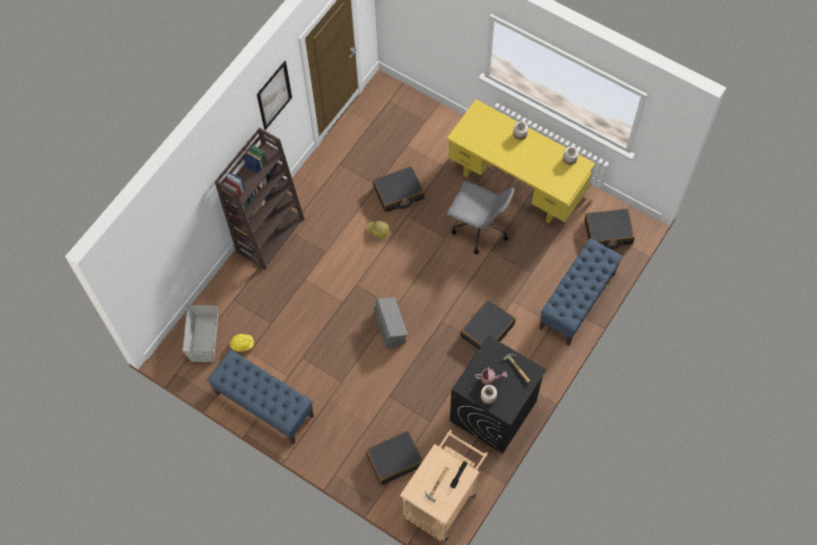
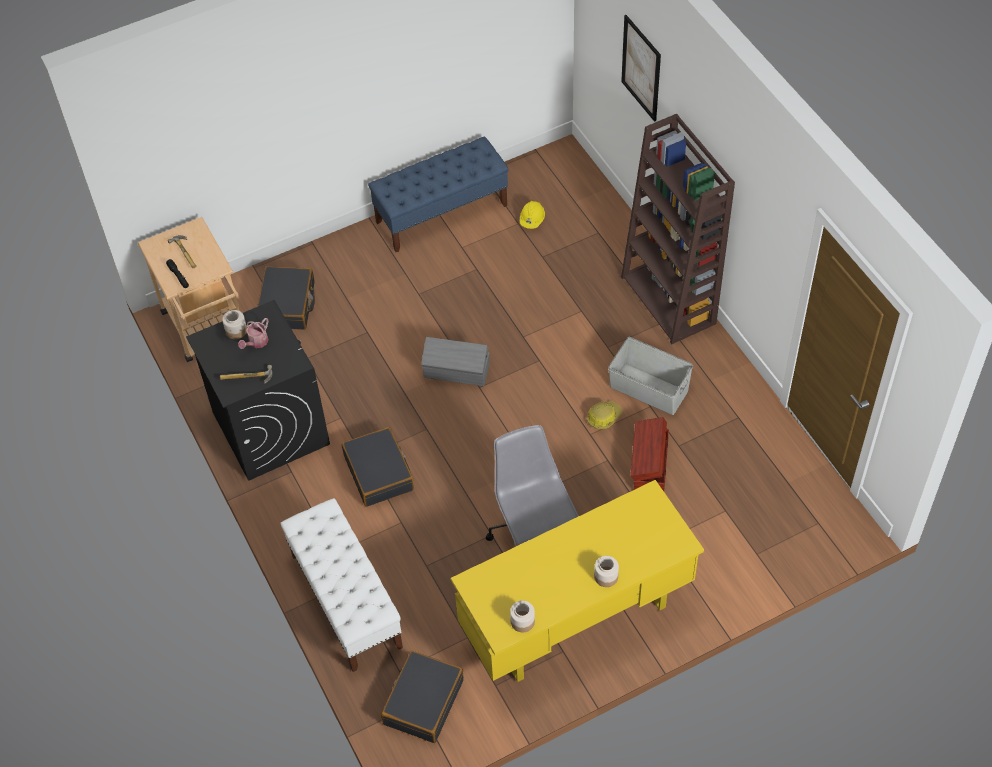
camera: 120 degrees right, 10 degrees down
(205, 338) = (563, 190): grey storage box -> grey storage box (648, 389)
(274, 95) = (767, 198): picture -> picture (641, 68)
(399, 193) = (649, 466): black suitcase -> brown storage box
(479, 228) = (534, 536): grey office chair -> grey office chair turned 105 degrees clockwise
(577, 301) = (346, 600): blue bench -> white bench

